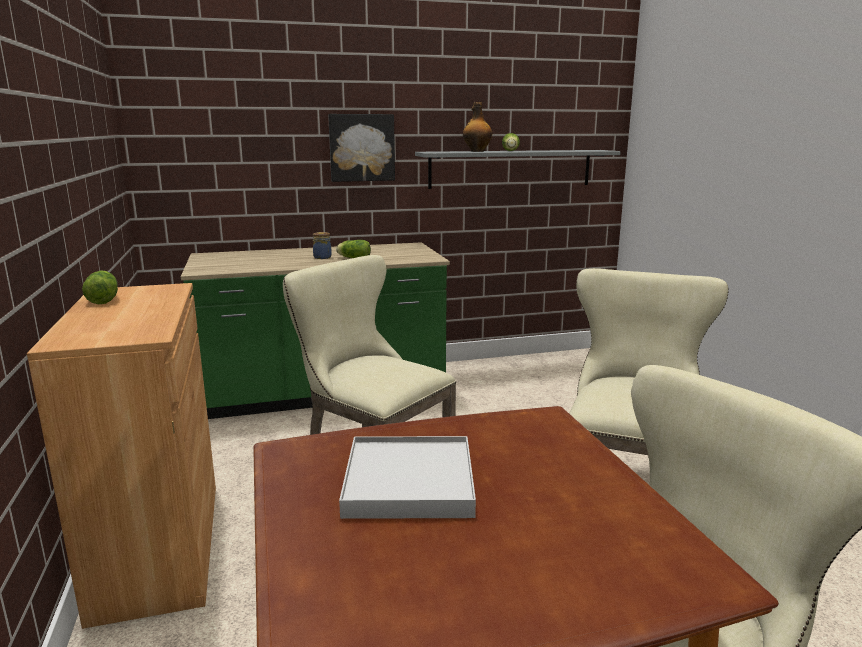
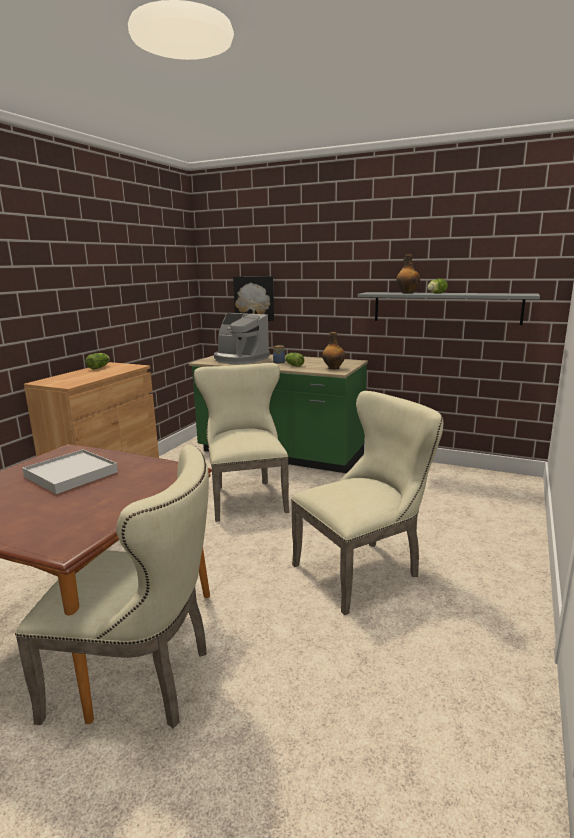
camera: 40 degrees right, 0 degrees up
(252, 261) = (240, 359): none -> coffee machine
(361, 147) = (328, 288): picture -> picture (254, 298)
(413, 255) = (333, 368): none -> bottle

